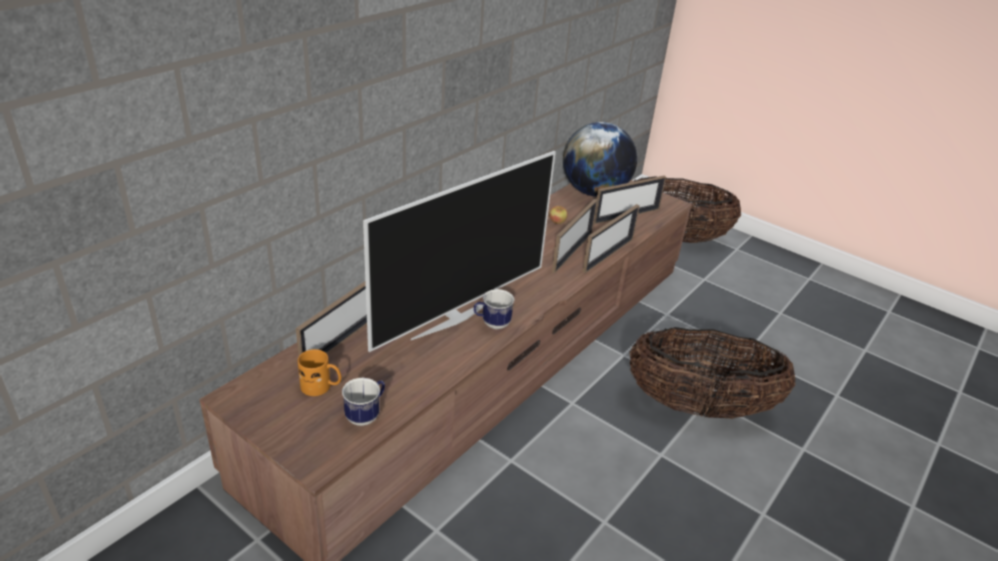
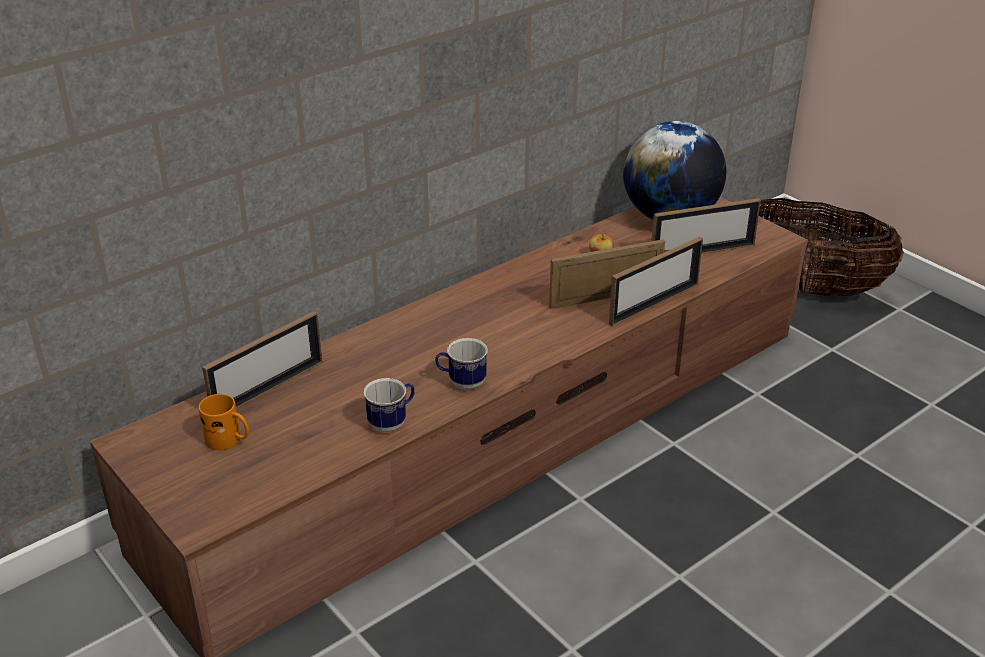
camera: 15 degrees right, 0 degrees up
(366, 415) = (270, 477): mug -> mug (392, 422)
(454, 316) = (418, 369): television -> none
(572, 252) = (605, 297): picture frame -> picture frame turned 150 degrees counterclockwise
(699, 406) = (756, 520): basket -> none

